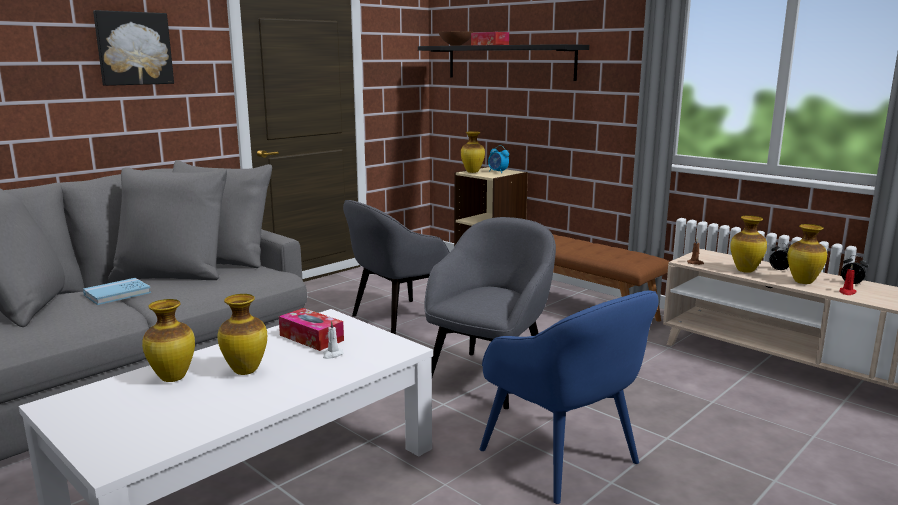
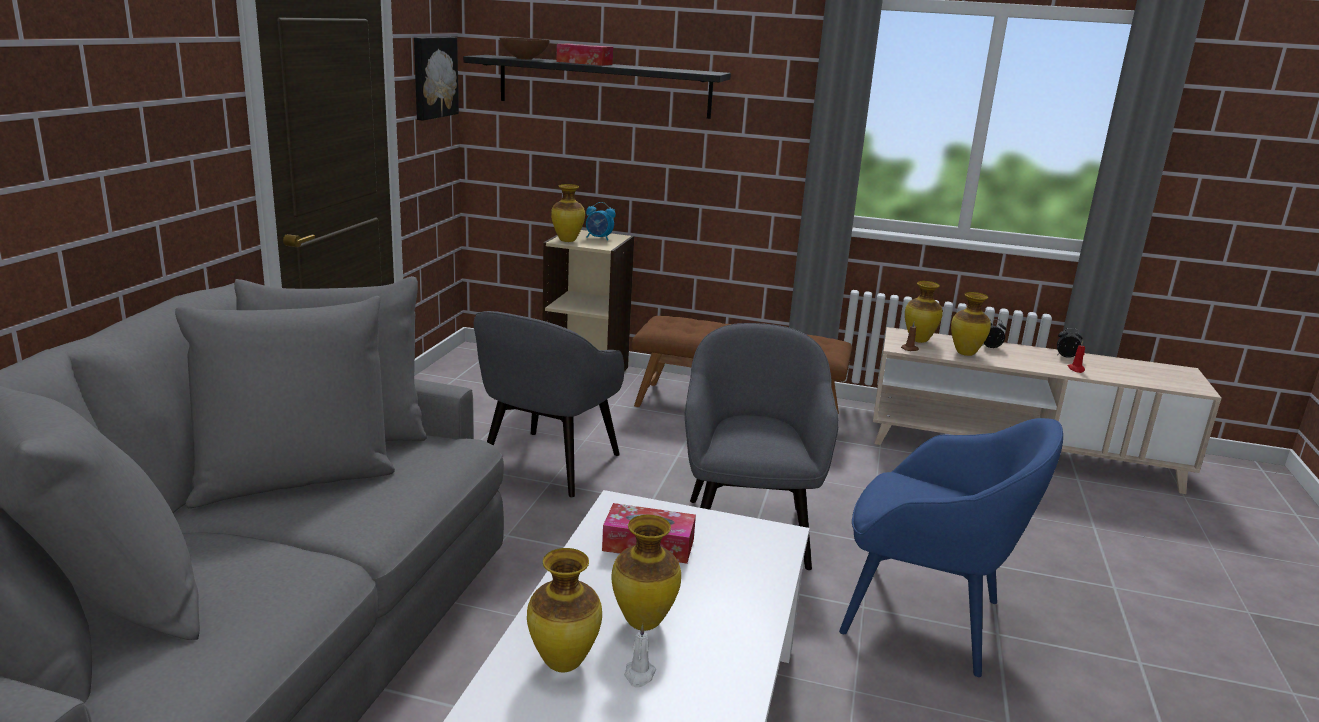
camera: 30 degrees left, 5 degrees up
(117, 294) = (267, 533): blue book -> none
(133, 48) = (117, 82): picture -> picture (433, 77)
(332, 355) = (712, 566): white candle -> white candle (639, 675)
(802, 282) = (1028, 361): vase -> vase (918, 340)

